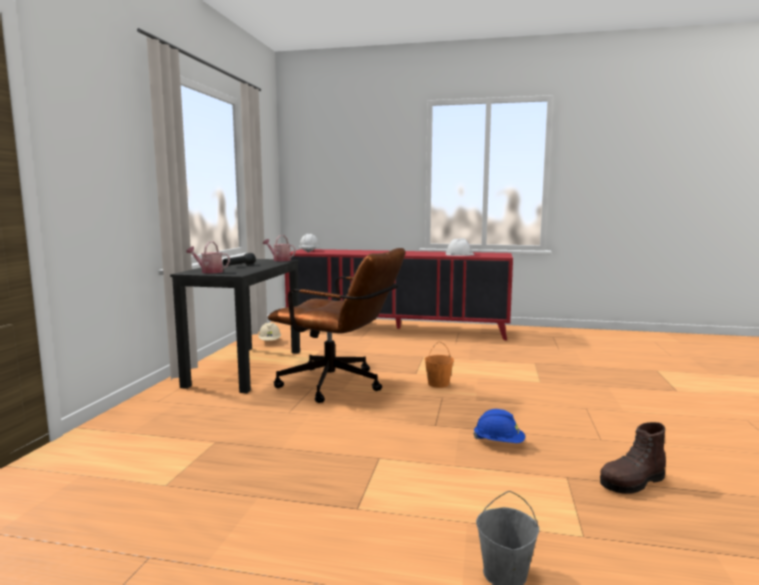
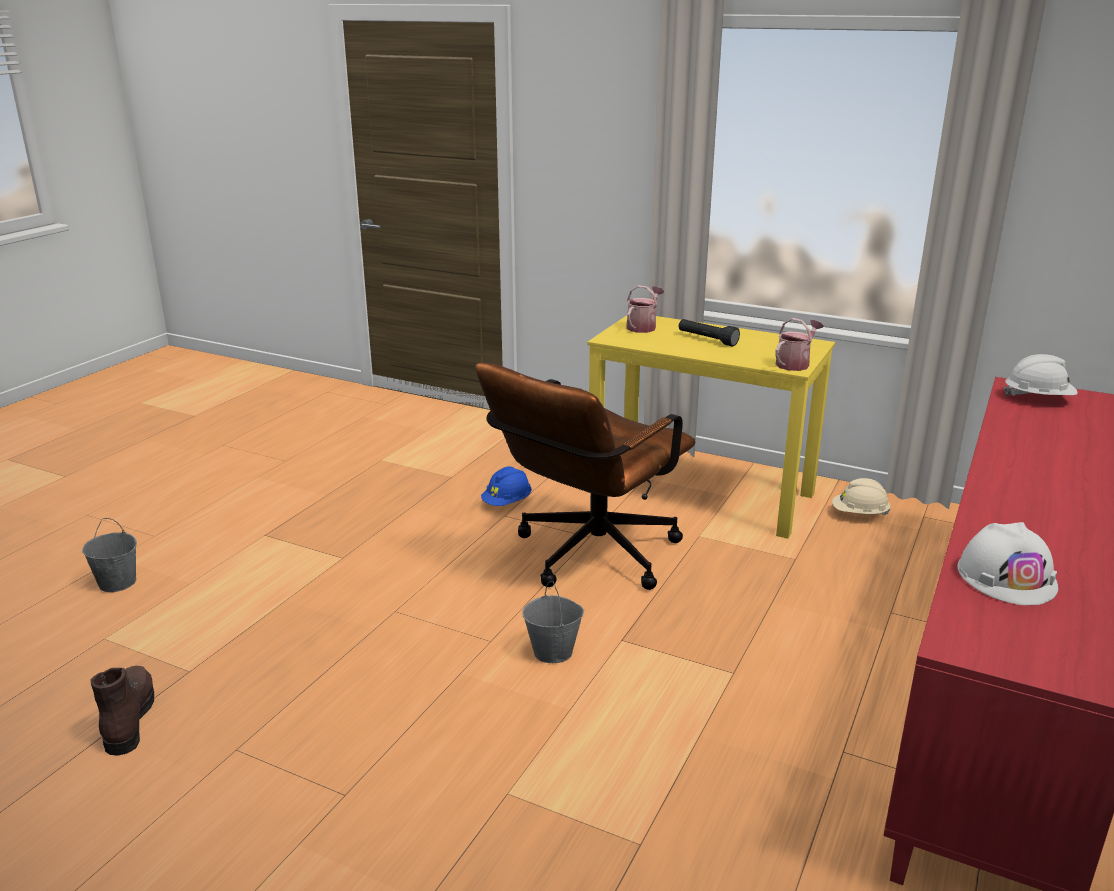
camera: 105 degrees right, 15 degrees up
(246, 367) = (701, 493): black desk -> yellow desk
(438, 384) = (553, 651): orange bucket -> grey bucket
(499, 443) = (307, 648): blue hard hat -> blue hard hat (507, 503)

